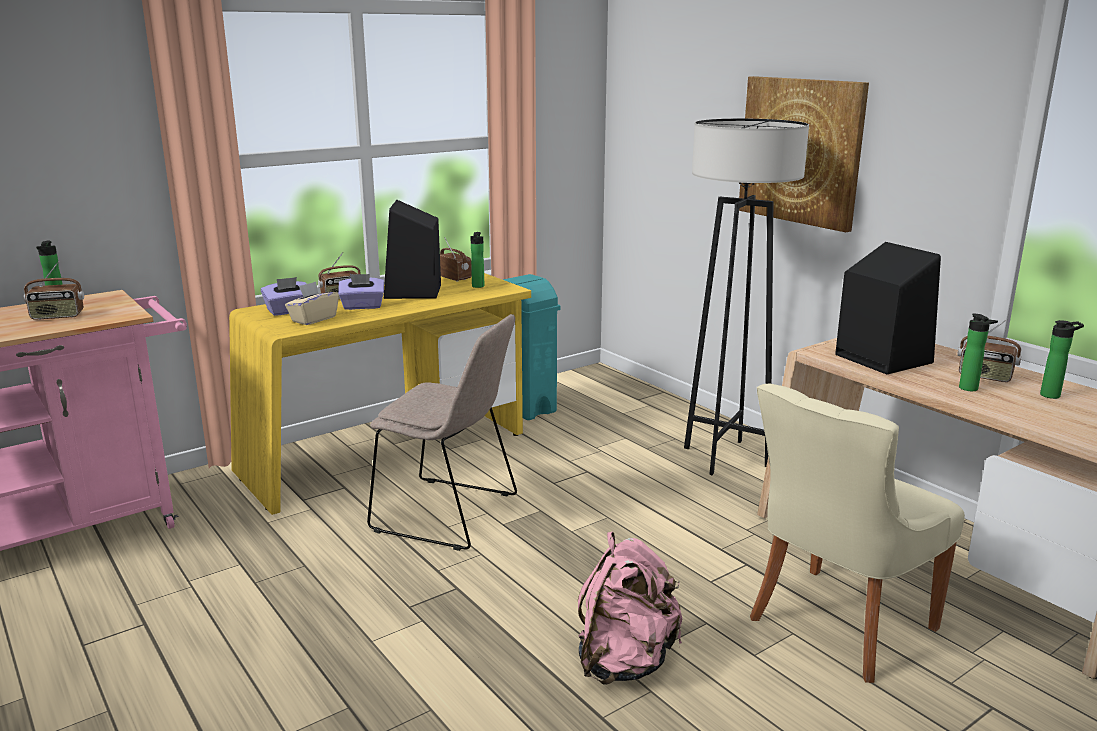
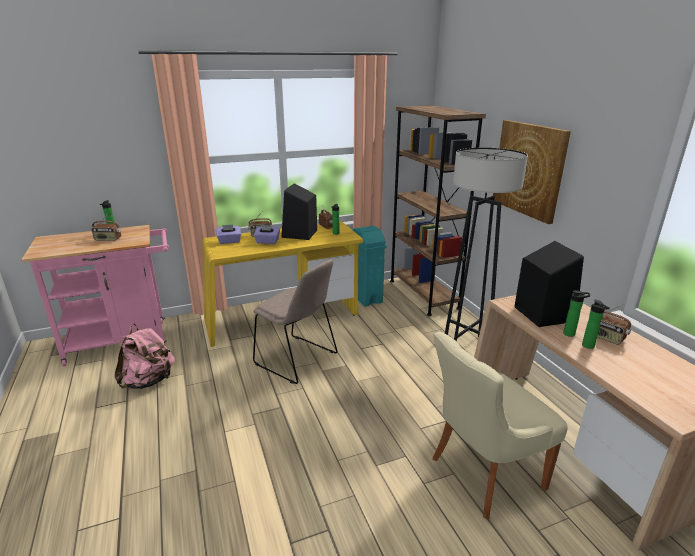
camera: 15 degrees right, 5 degrees up
(313, 319) = (237, 248): beige tissue box -> none
(619, 392) = (423, 294): none -> brown bookcase
(625, 662) = (348, 472): pink backpack -> pink backpack (149, 381)
(1053, 395) = (646, 360): bottle -> bottle (571, 334)

